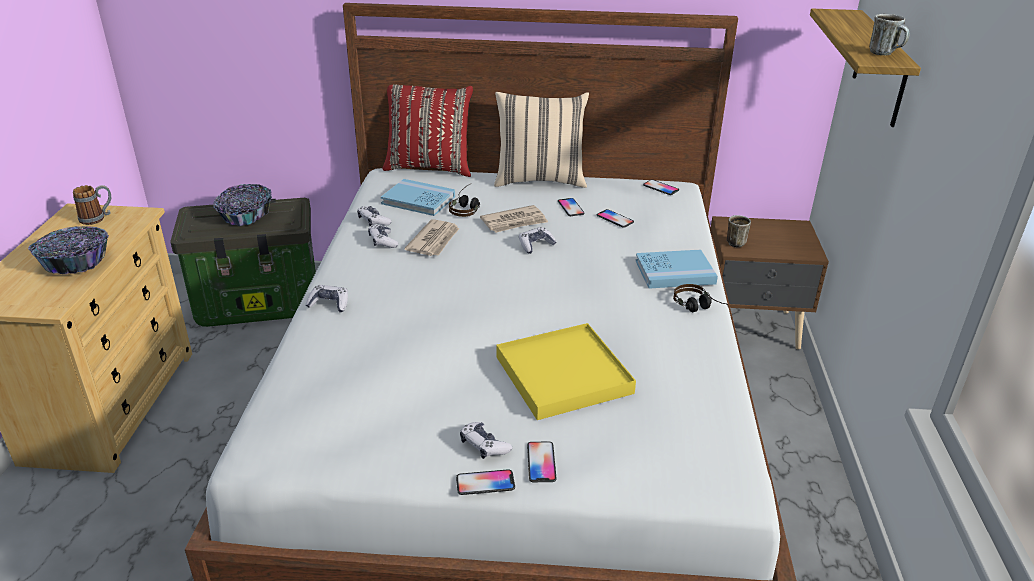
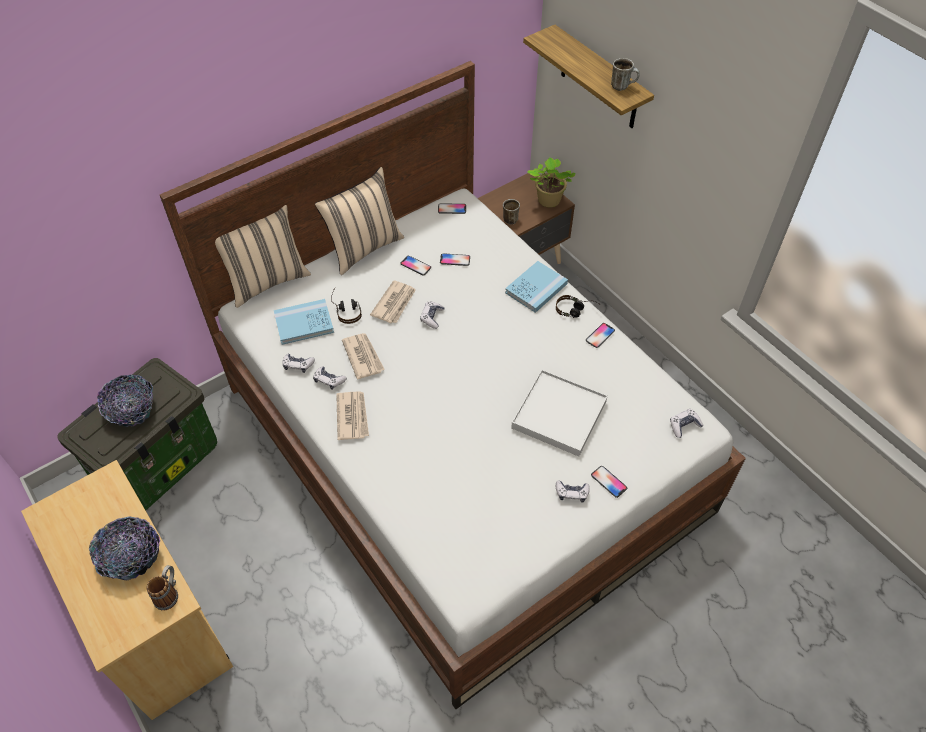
camera: 40 degrees left, 20 degrees up
(98, 218) = (77, 506): mug -> mug (169, 593)
(329, 304) = (364, 459): game controller -> game controller (684, 425)
(365, 272) = (352, 416): none -> newspaper
(430, 167) = (267, 281): red pillow -> beige pillow
(485, 483) = (597, 515): phone -> phone (600, 336)
(564, 375) = (559, 415): yellow tray -> white tray
(797, 247) = (548, 201): none -> potted plant

